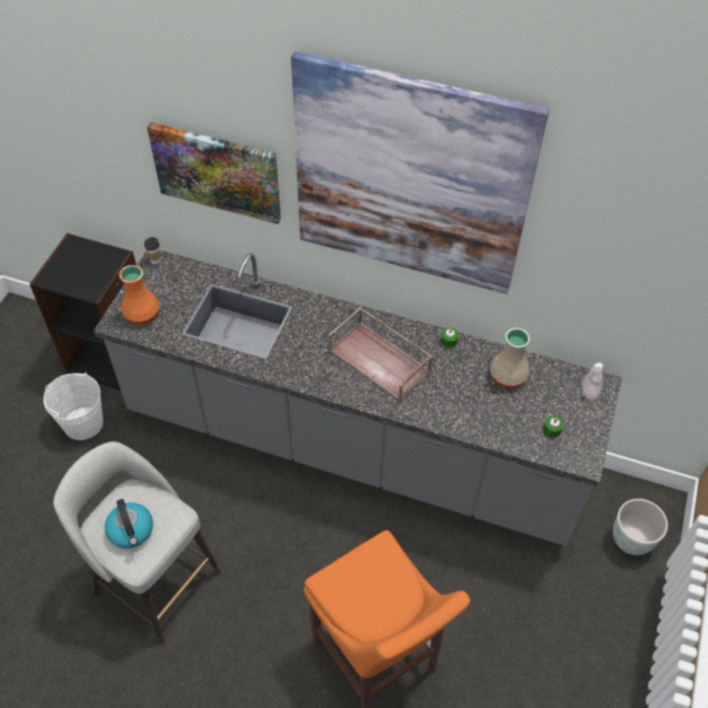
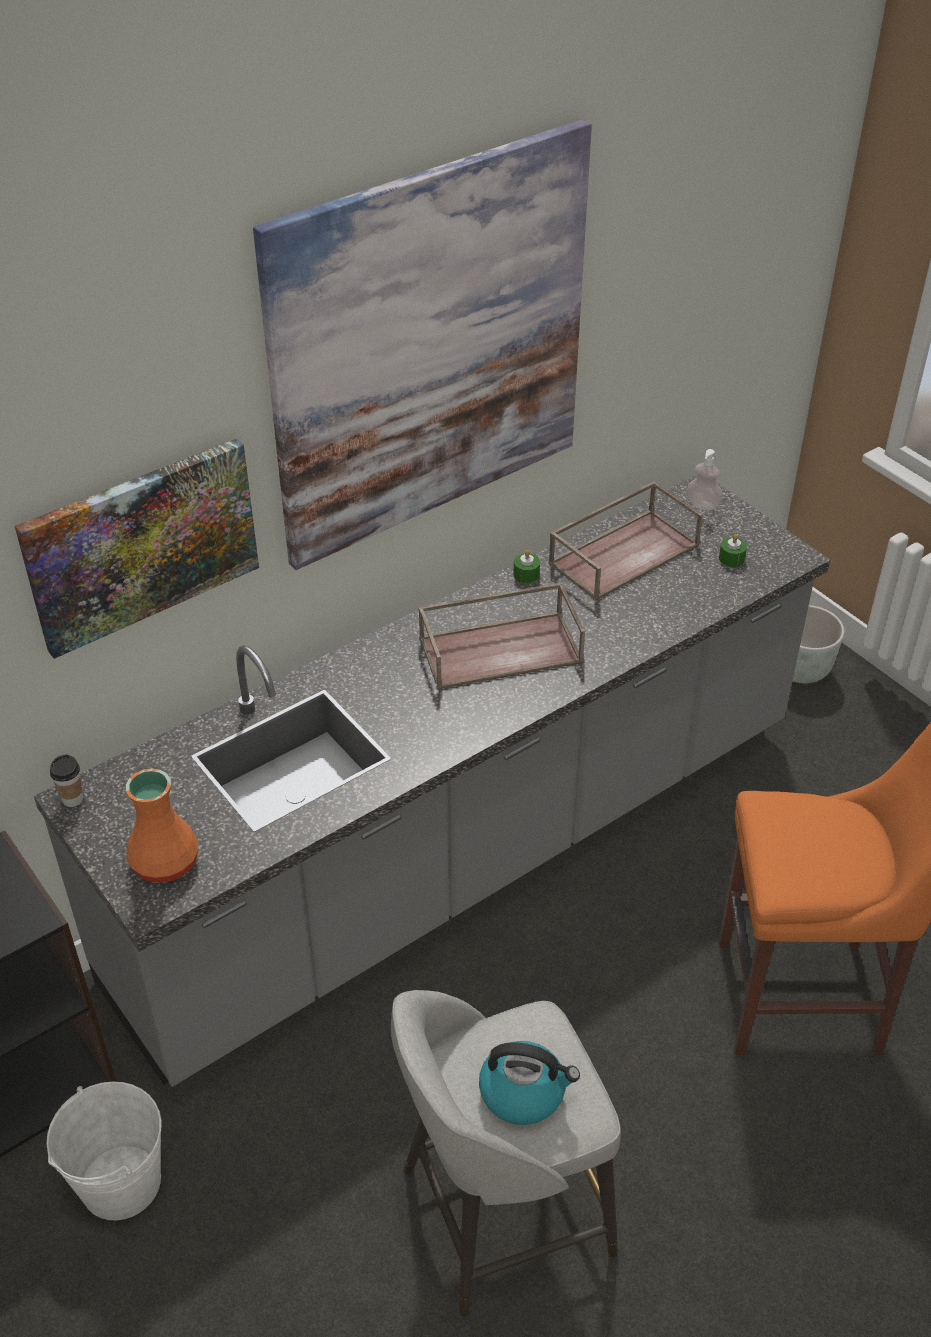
camera: 55 degrees left, 10 degrees down
(508, 375) = (624, 553): beige vase -> brown tray

